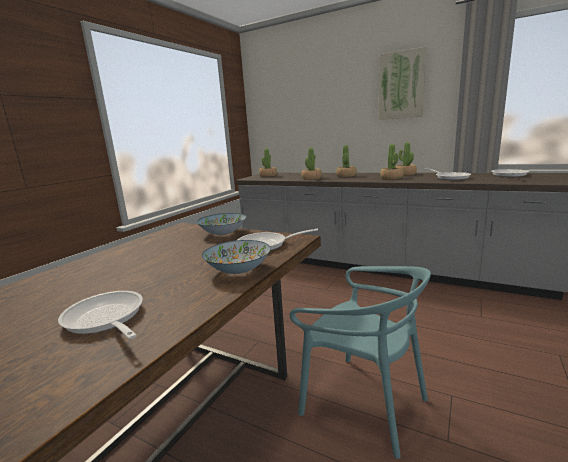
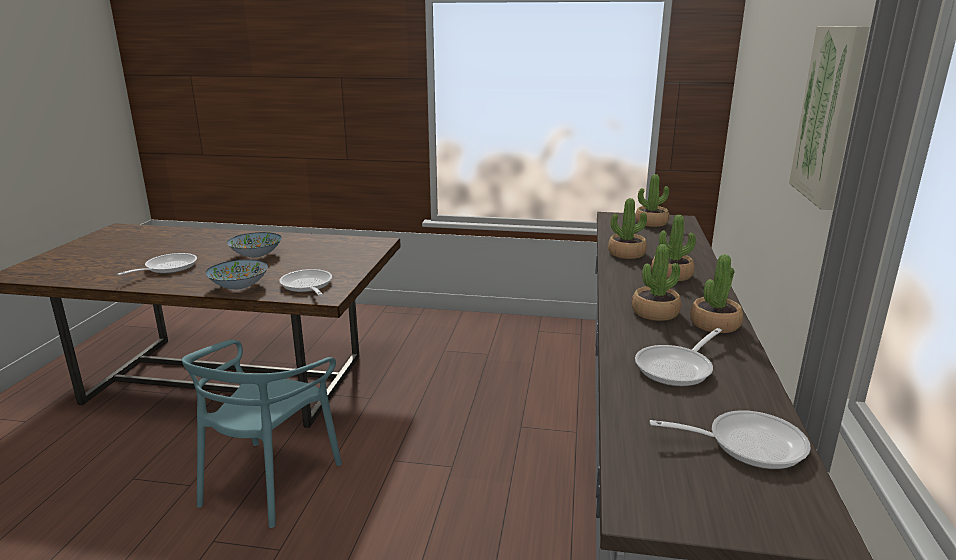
camera: 70 degrees right, 5 degrees up
(223, 233) = (352, 262): bowl -> bowl (256, 255)

